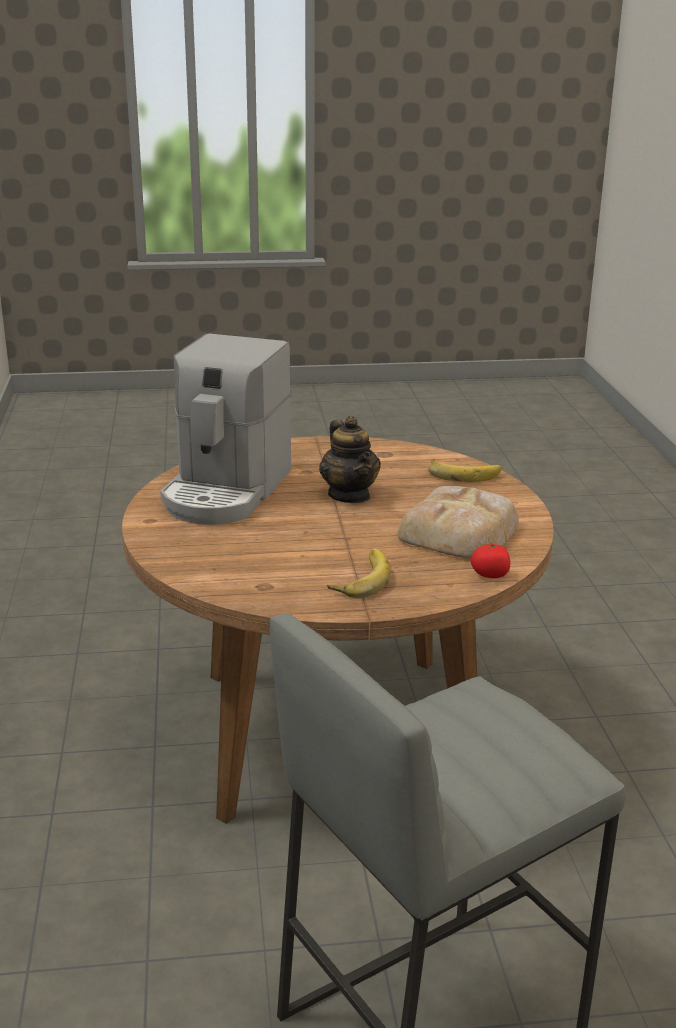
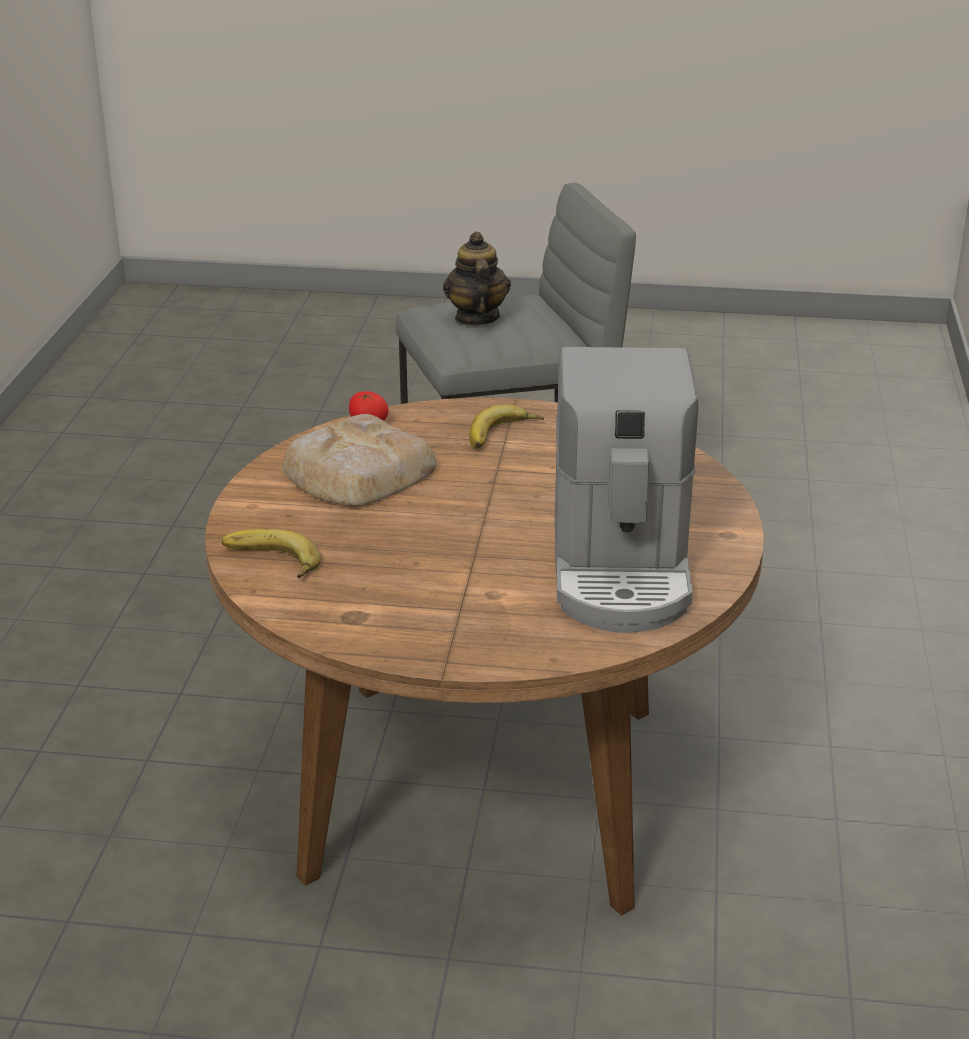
camera: 165 degrees left, 5 degrees up
(226, 491) = (621, 570): coffee machine -> coffee machine turned 150 degrees clockwise
(349, 495) = (454, 542): teapot -> teapot (476, 318)

